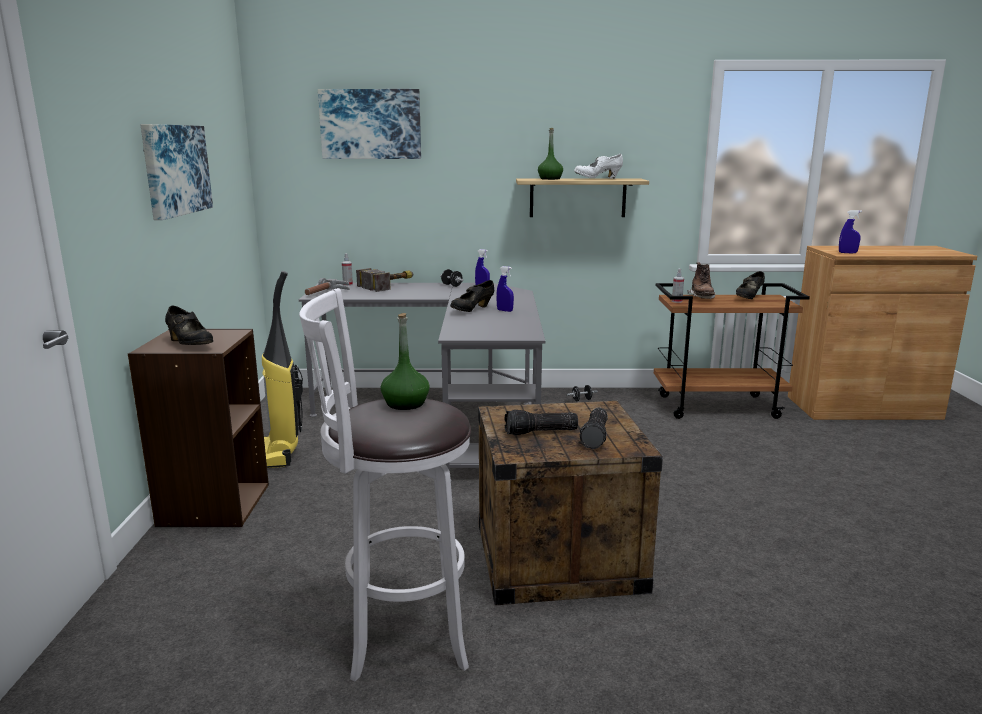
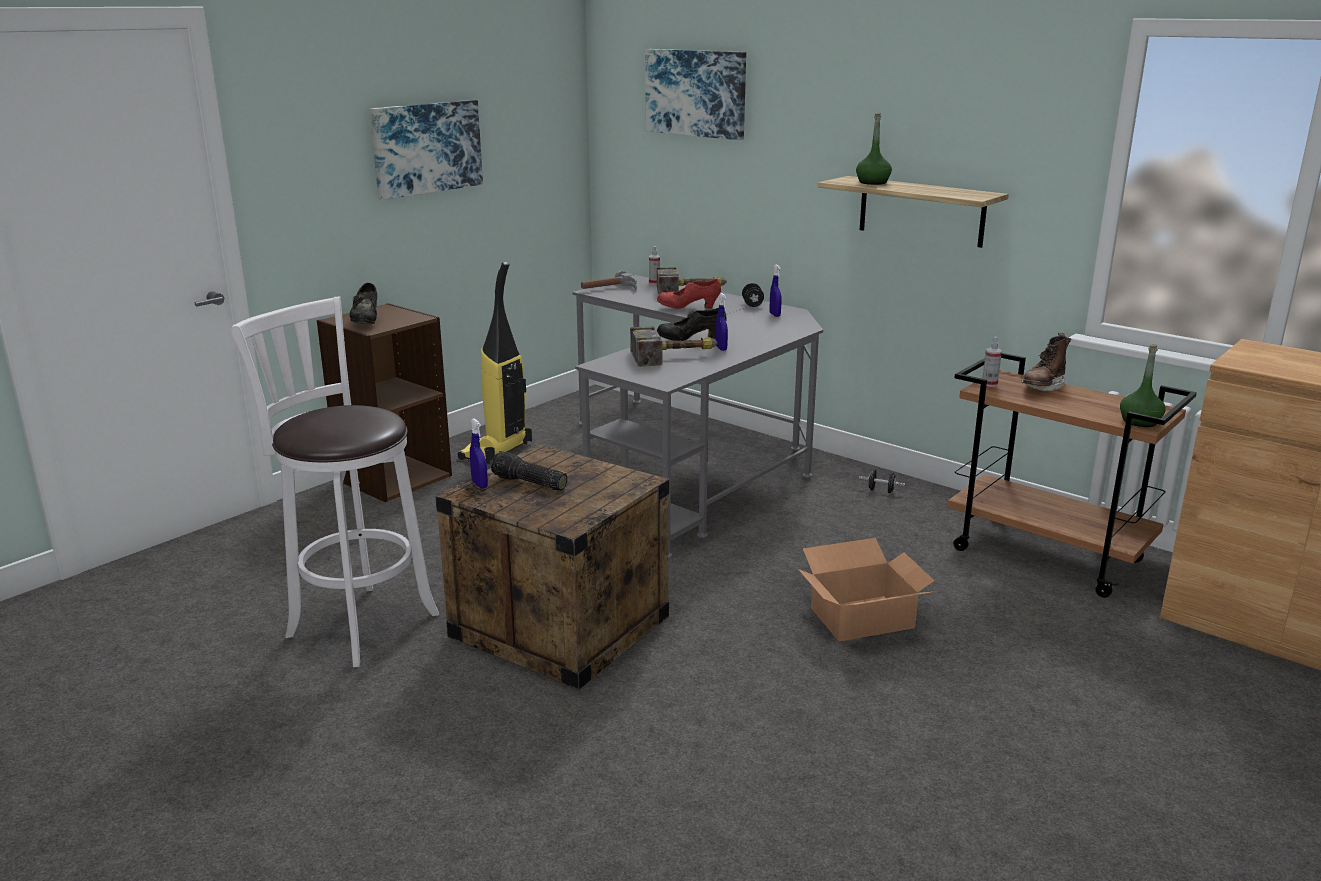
camera: 40 degrees right, 5 degrees up
(405, 404) = (358, 413): green bottle -> green bottle (1139, 421)
(416, 294) = (688, 308): none -> red shoe
(490, 320) = (676, 356): none -> hammer
(596, 436) = (563, 503): flashlight -> none
(597, 178) = (935, 189): white shoe -> none
(707, 472) = (863, 618): none -> cardboard box
(749, 298) = (1113, 403): black shoe -> none
(847, 253) = (1250, 363): blue spray bottle -> blue spray bottle (479, 484)

